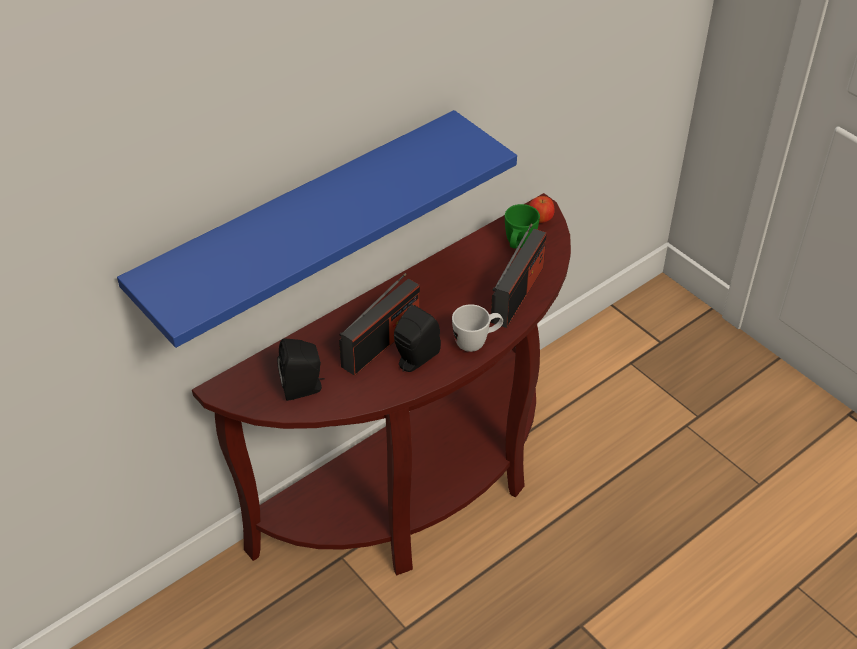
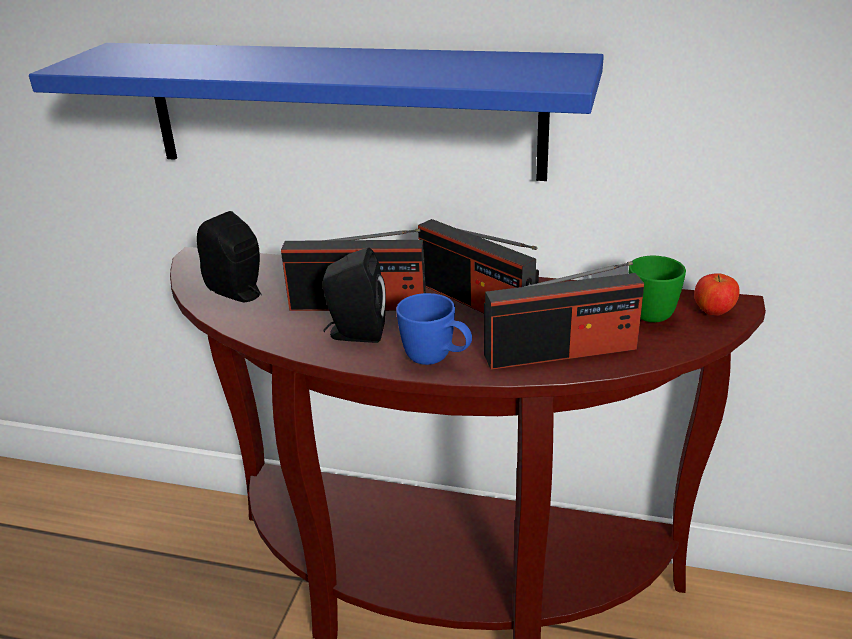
camera: 55 degrees right, 15 degrees down
(434, 294) = (476, 301): none -> radio
(477, 342) = (437, 360): white mug -> blue mug

